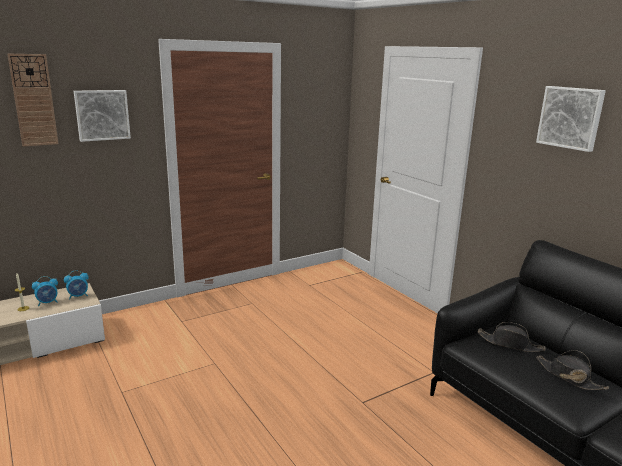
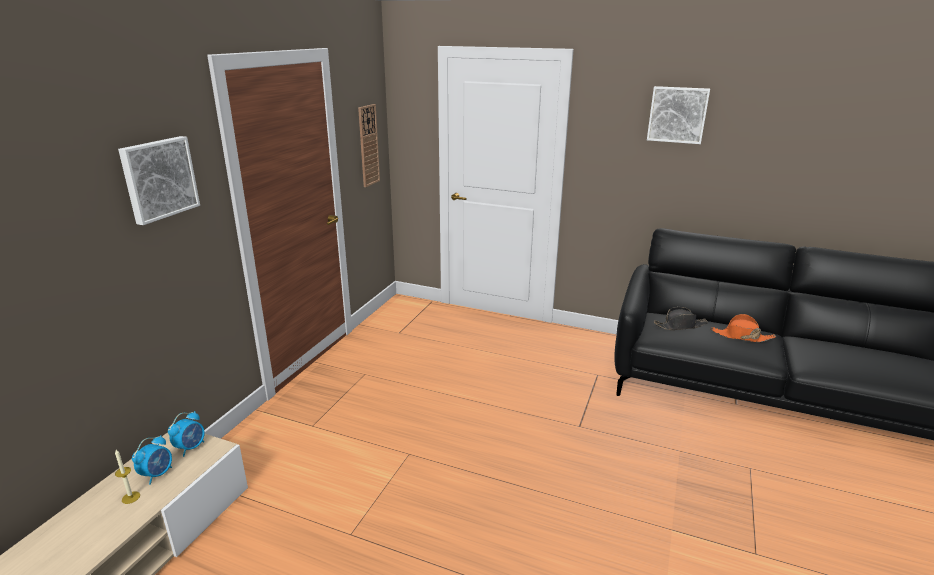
camera: 35 degrees left, 5 degrees up
(33, 100) = (66, 175): wall clock -> wall clock (368, 145)
(569, 376) = (741, 336): black hat -> orange hat

